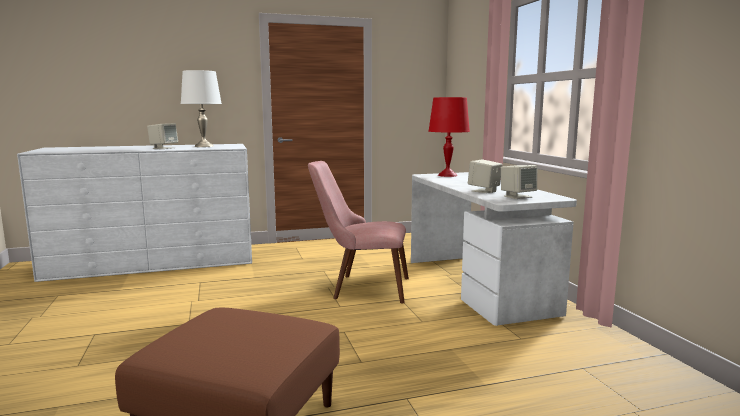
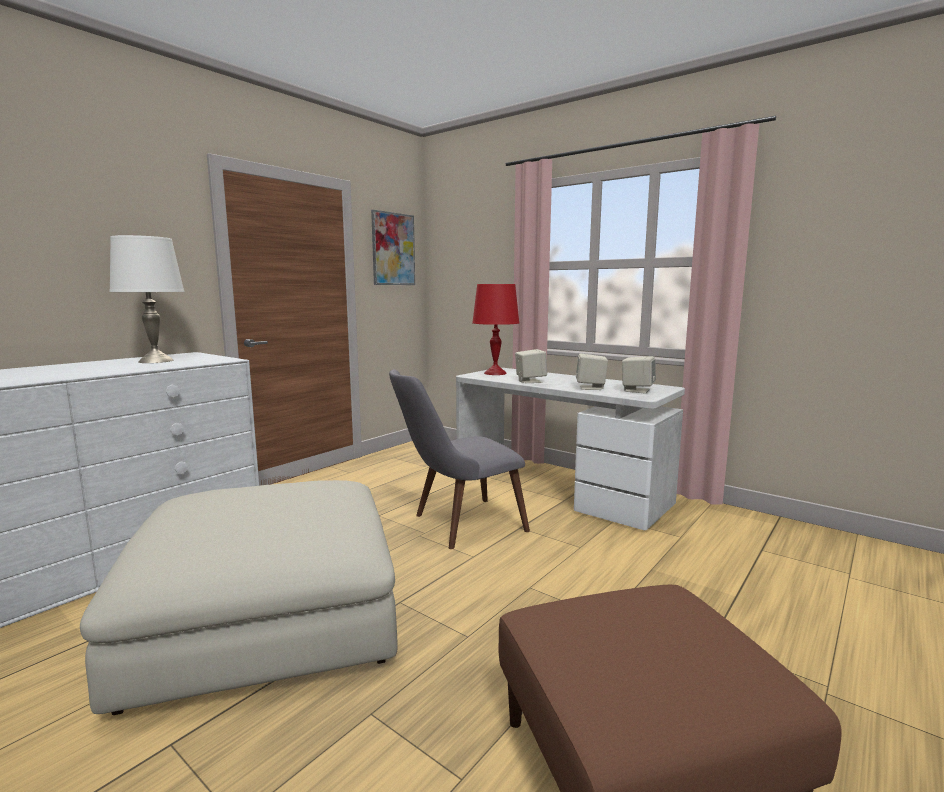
camera: 35 degrees left, 0 degrees up
(163, 148) = (97, 370): beige speaker -> beige speaker (530, 381)
(193, 302) = (266, 617): none -> beige ottoman
(360, 288) = (457, 525): pink chair -> grey chair
(411, 70) = (393, 249): none -> picture

